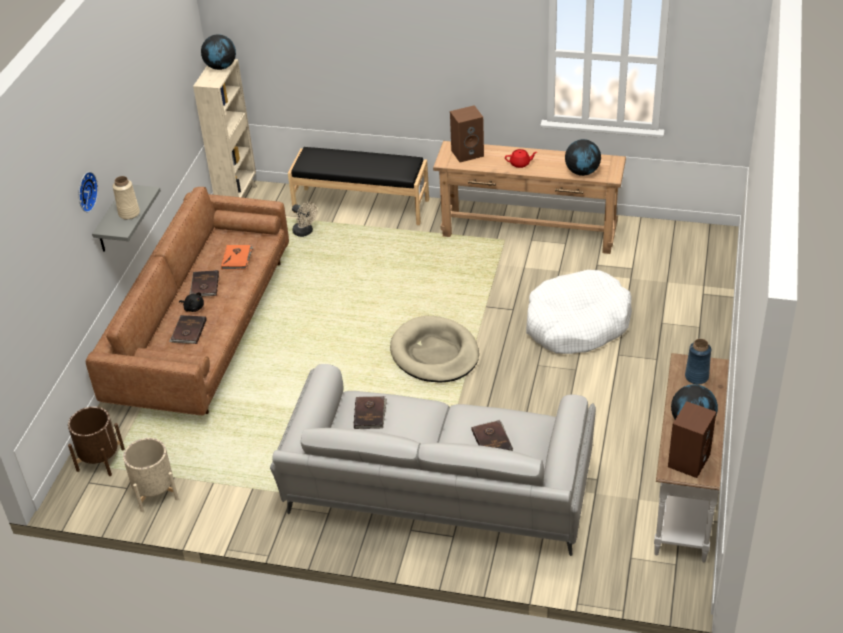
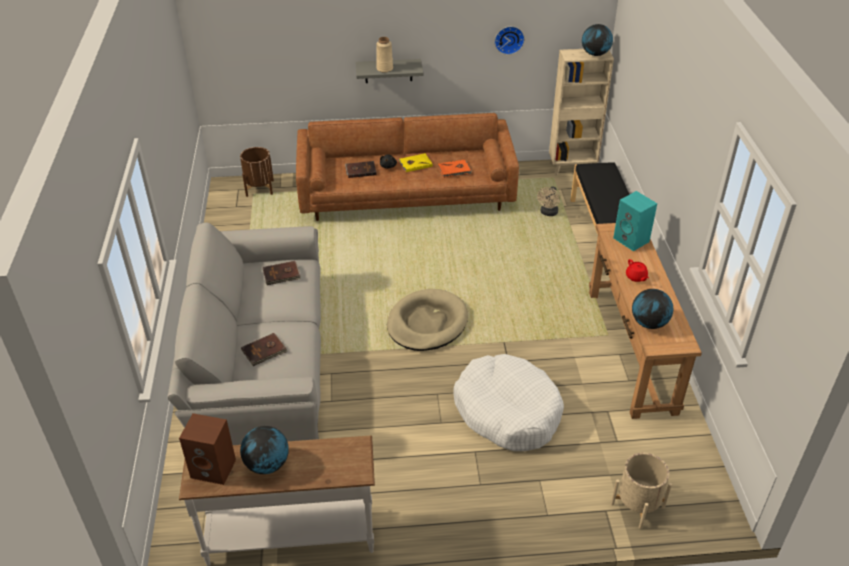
camera: 70 degrees right, 0 degrees up
(85, 191) = (360, 28): wall clock -> wall clock (509, 39)
(155, 492) = (234, 219): beige planter -> beige planter (637, 505)
(204, 285) = (415, 164): brown book -> yellow book
(468, 153) = (632, 240): brown speaker -> turquoise speaker
(697, 377) = (337, 459): blue vase -> none

